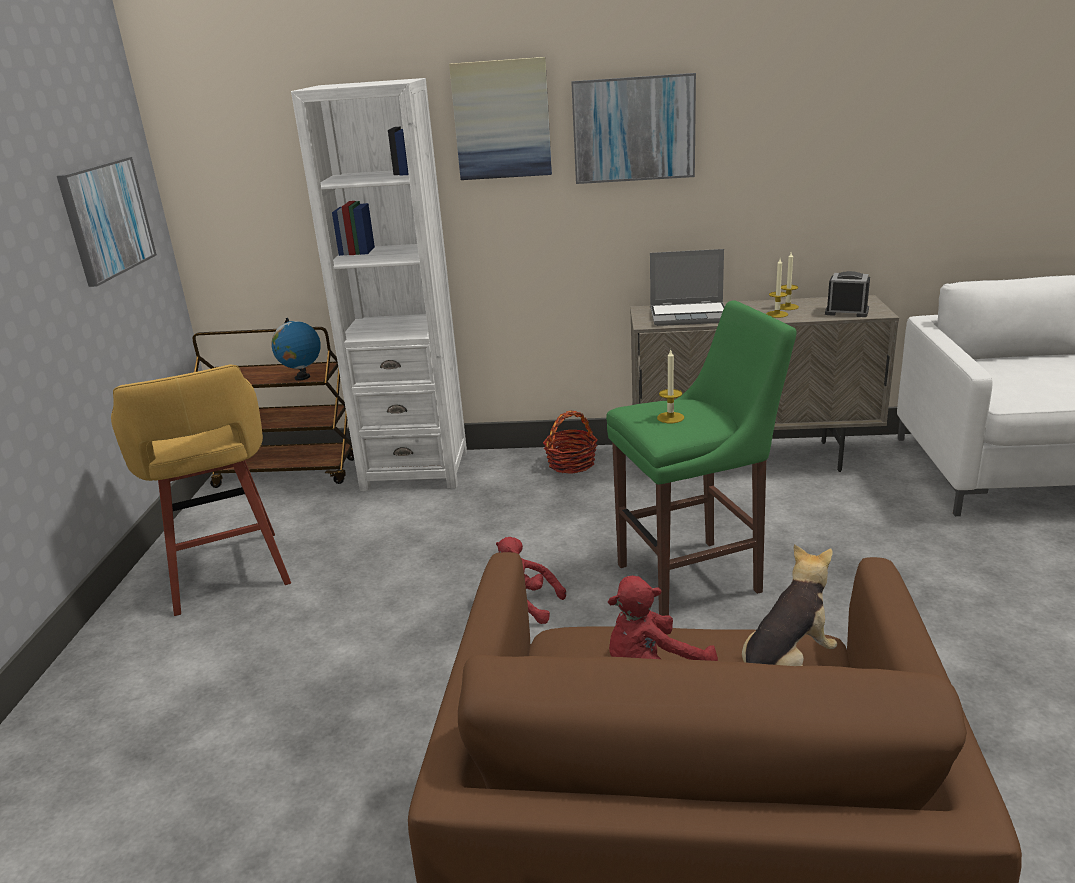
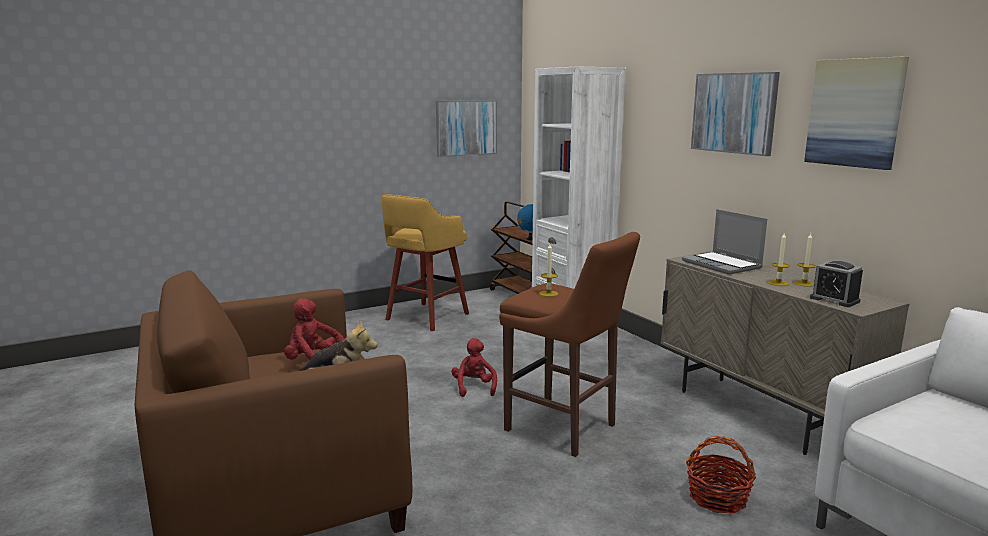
camera: 55 degrees right, 10 degrees down
(502, 119) = (660, 98): picture -> picture (854, 113)
(571, 463) = (646, 356): basket -> basket (718, 497)
(695, 577) = (564, 429): green stool -> brown stool
(846, 312) = (834, 300): alarm clock -> alarm clock turned 150 degrees clockwise

